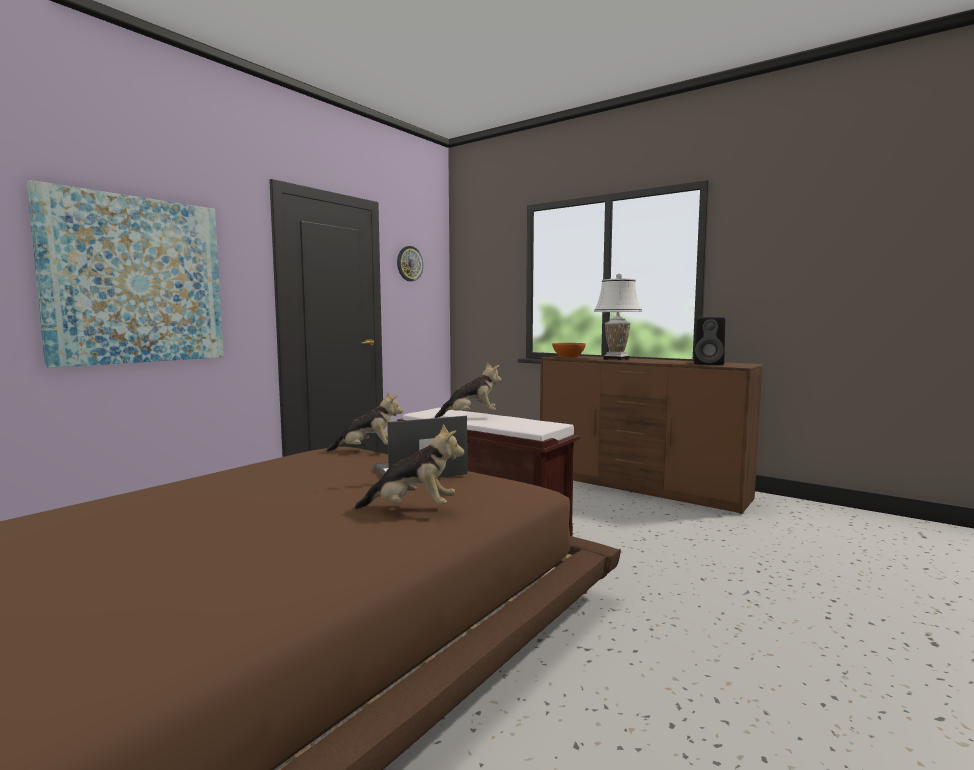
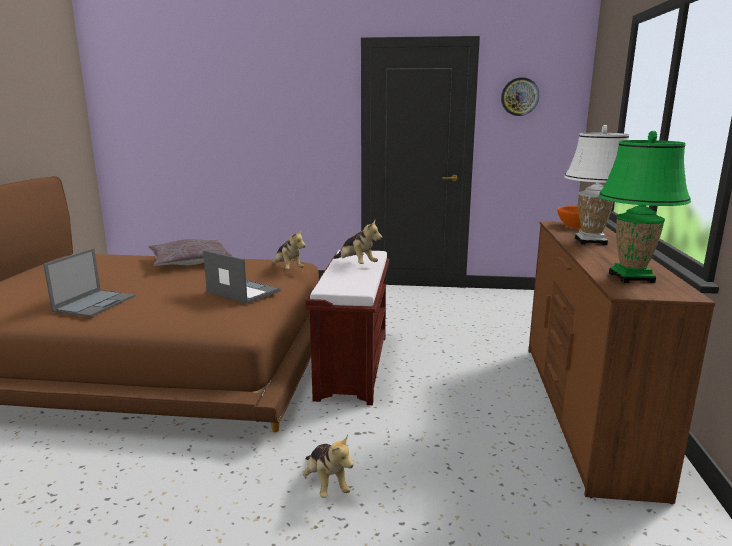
camera: 60 degrees right, 10 degrees up
(136, 280) = (261, 127): picture -> none
(221, 480) = (190, 262): none -> grey pillow
(318, 542) = (95, 303): none -> laptop
(412, 509) = (158, 307): plush toy -> plush toy (326, 484)
(710, 363) = (631, 278): black speaker -> green table lamp

